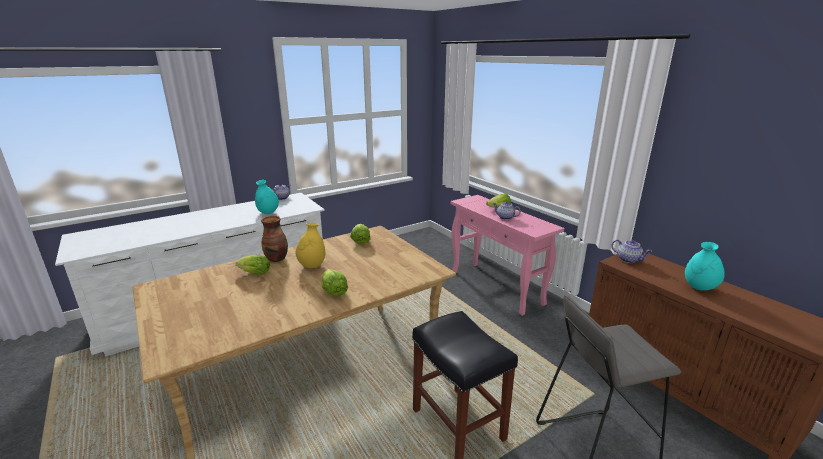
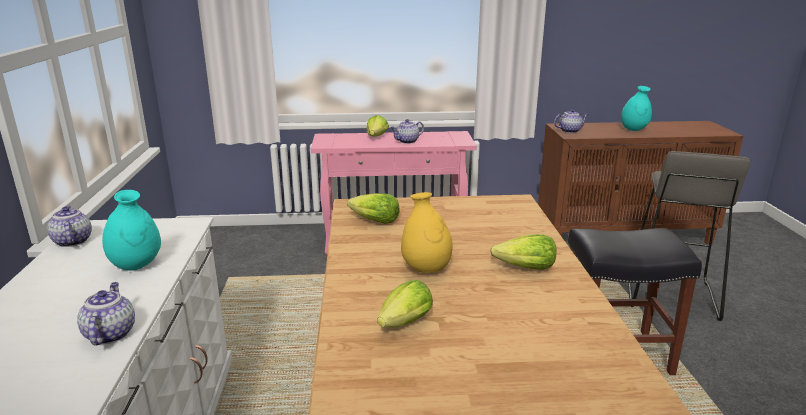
camera: 60 degrees left, 0 degrees up
(217, 226) = (110, 333): none -> teapot
(277, 258) = (363, 294): vase -> none

